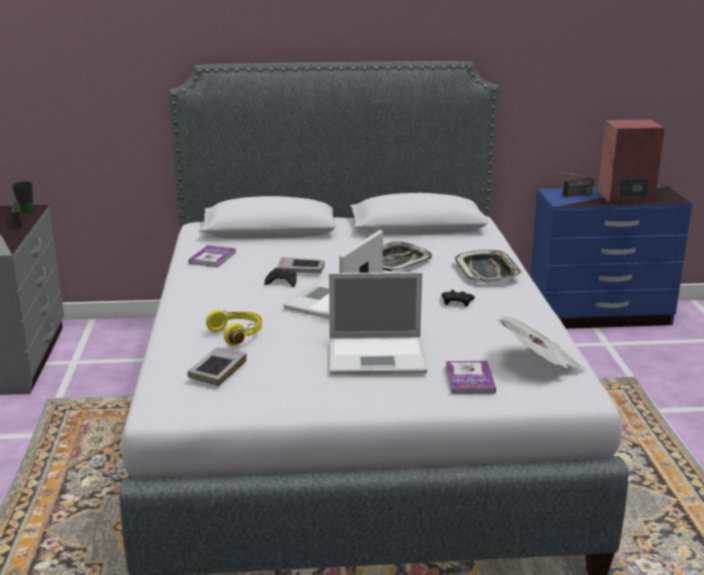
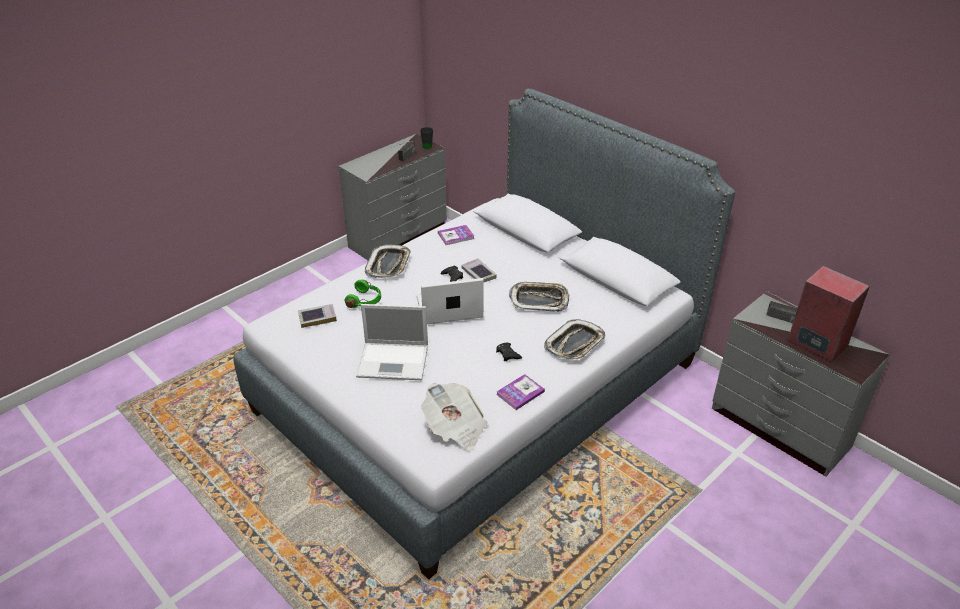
camera: 50 degrees right, 15 degrees up
(193, 303) = (388, 265): none -> tray
(237, 334) = (365, 300): yellow headphones -> green headphones
(378, 356) = (394, 361): laptop -> laptop turned 45 degrees counterclockwise
(469, 379) = (403, 408): book -> book (520, 393)
(600, 316) = (779, 429): blue dresser -> grey dresser

